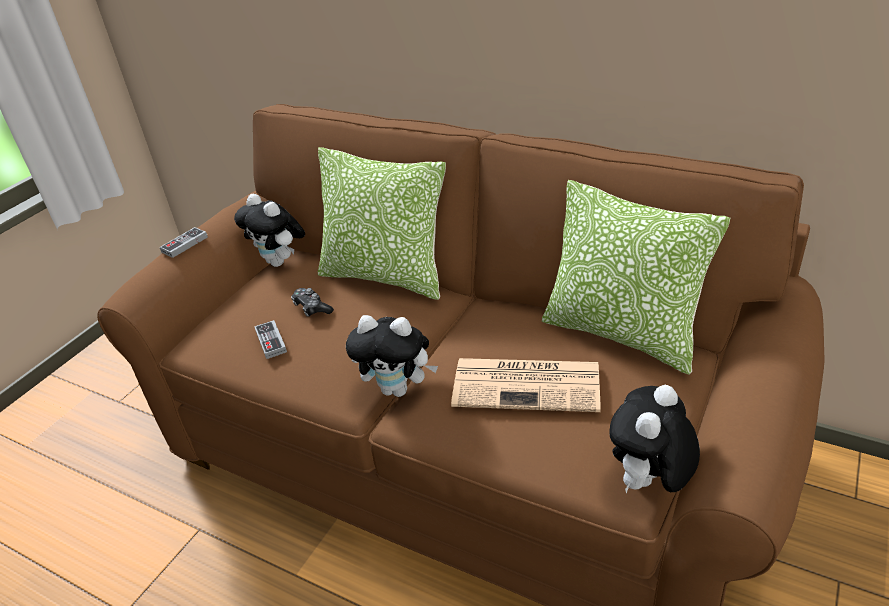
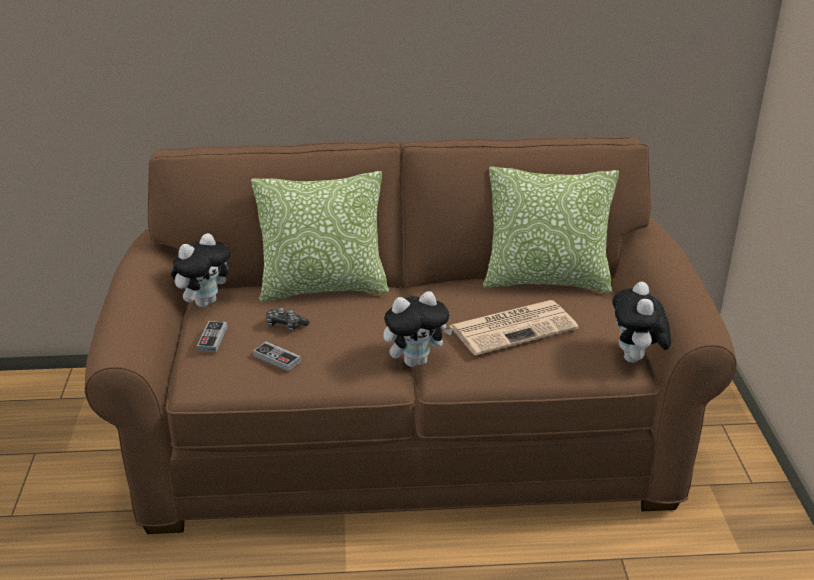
camera: 35 degrees left, 5 degrees down
(185, 244) = (129, 298): game controller -> game controller (212, 339)
(280, 262) = (205, 302): plush toy -> plush toy turned 60 degrees counterclockwise

